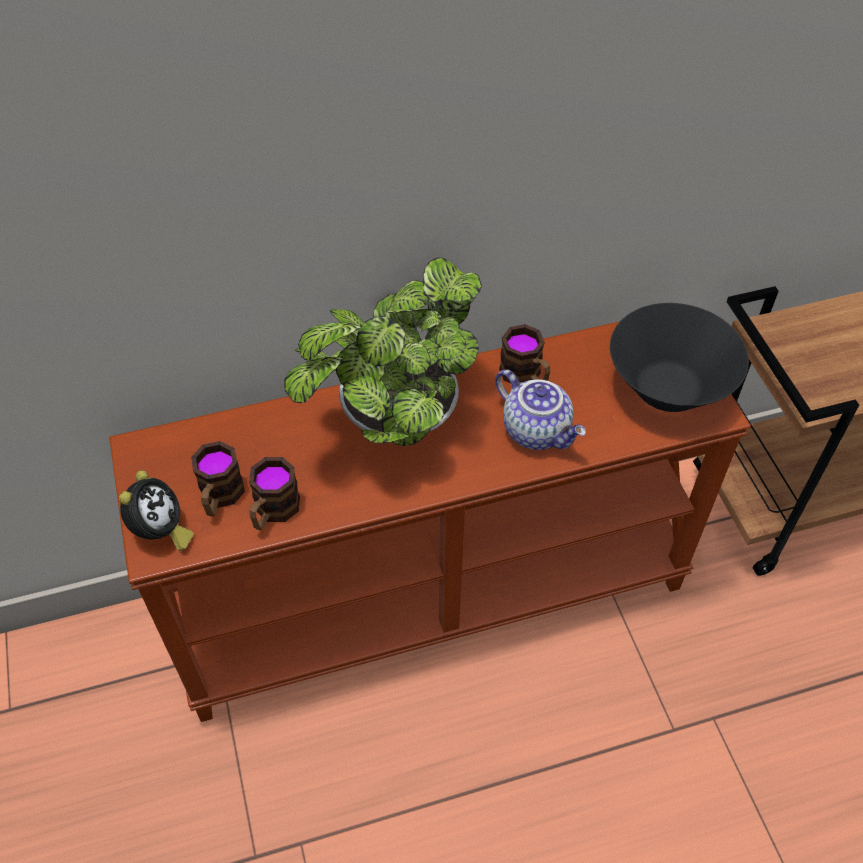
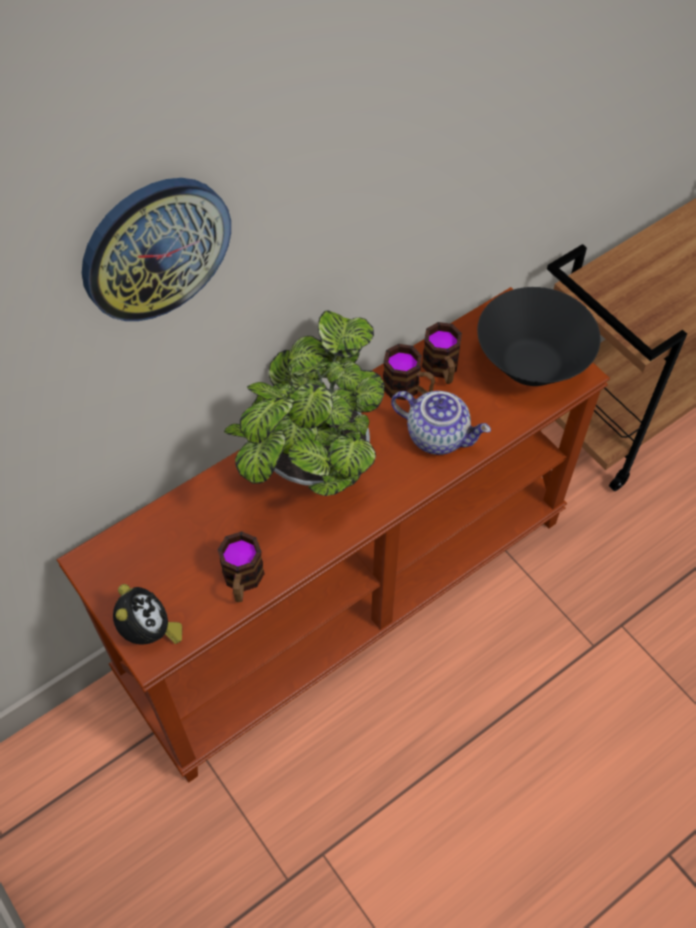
camera: 20 degrees left, 5 degrees up
(220, 497) = (188, 583): mug -> mug (442, 369)
(242, 118) = (155, 248): none -> wall clock

